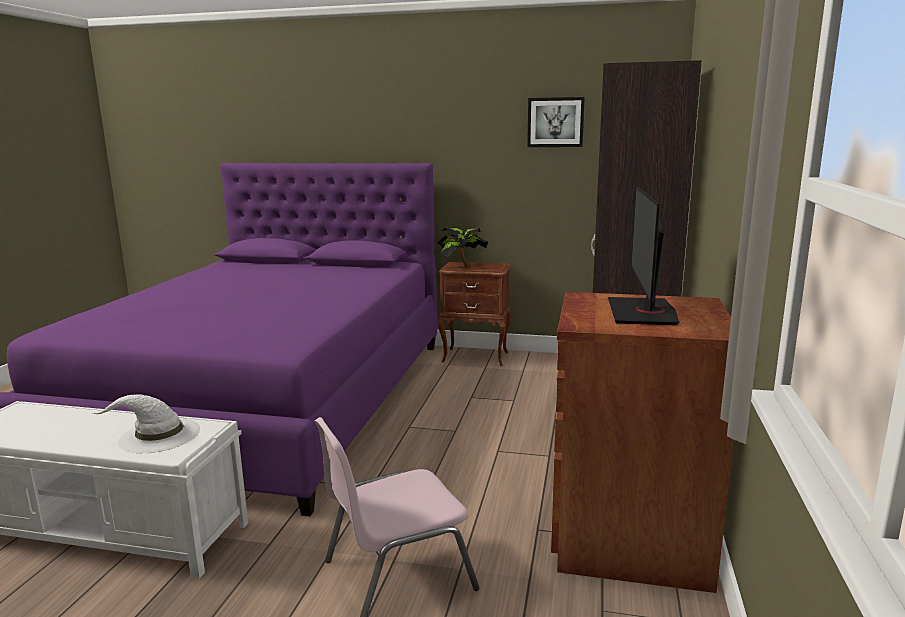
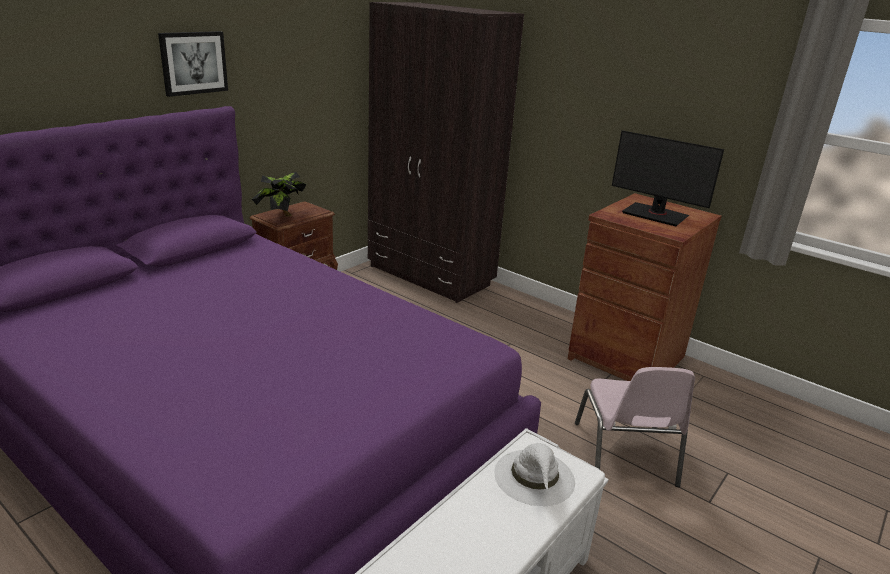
camera: 65 degrees left, 10 degrees up
(555, 122) = (329, 49): picture -> picture (193, 63)

